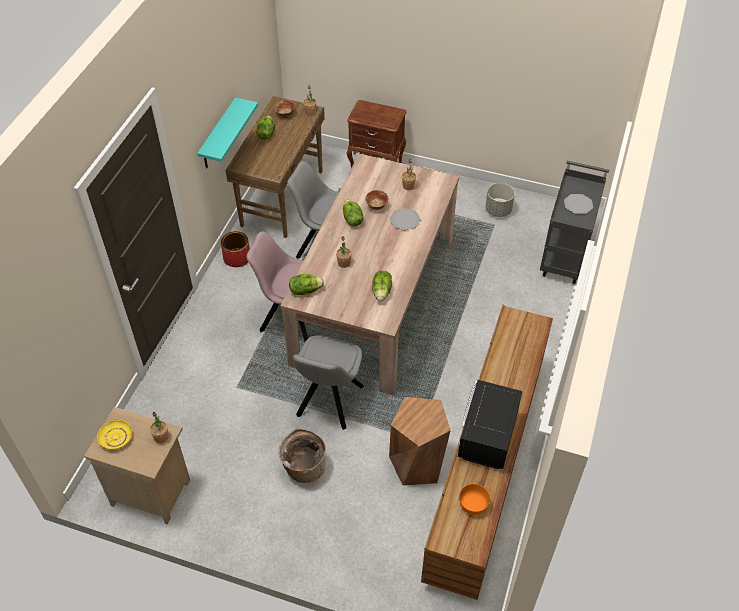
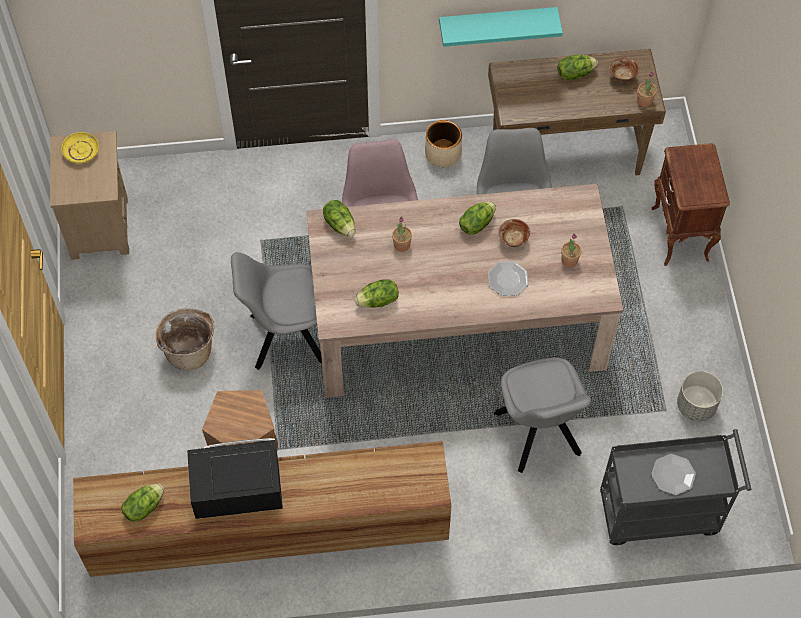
camera: 65 degrees right, 10 degrees up
(161, 437) = (98, 188): potted plant -> none
(237, 258) = (443, 153): red planter -> beige planter
(473, 505) = (143, 507): orange bowl -> lettuce
(480, 290) = (538, 434): none -> grey chair

